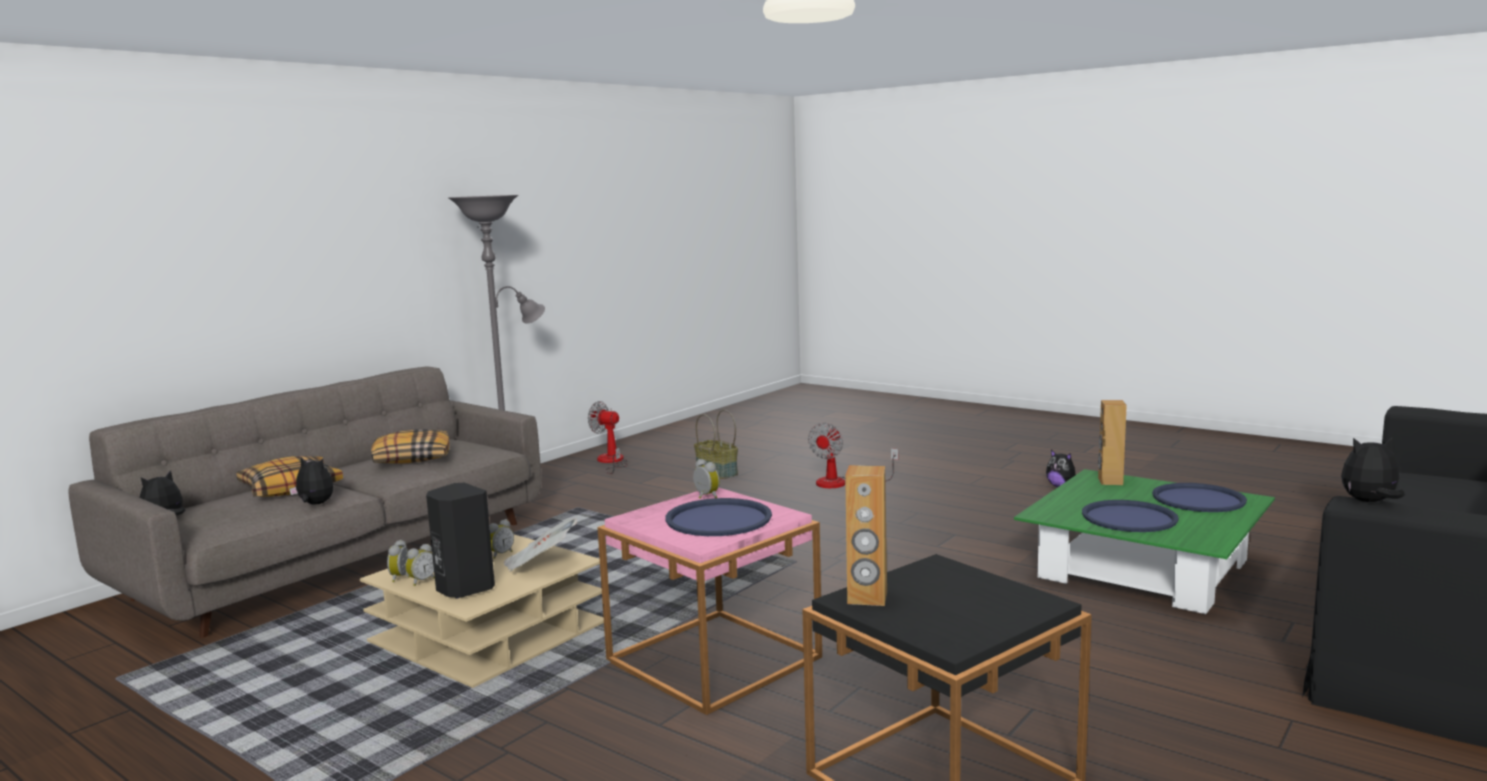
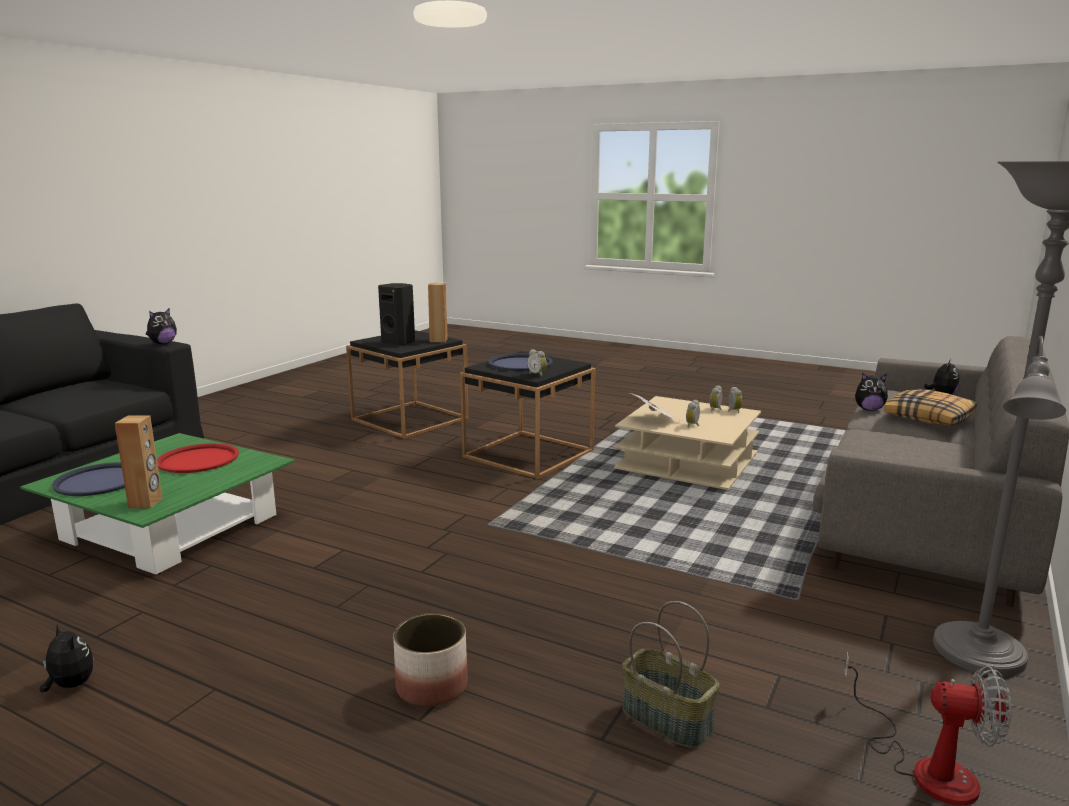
camera: 170 degrees right, 5 degrees up
(411, 458) = (908, 451): pillow -> none
(463, 589) = (681, 407): black speaker -> black speaker (399, 342)
(713, 659) = (528, 454): pink side table -> black side table
(841, 483) = (431, 686): fan -> planter
(1129, 518) = (198, 459): blue tray -> red tray
(1369, 502) = (162, 343): plush toy -> plush toy turned 45 degrees counterclockwise

